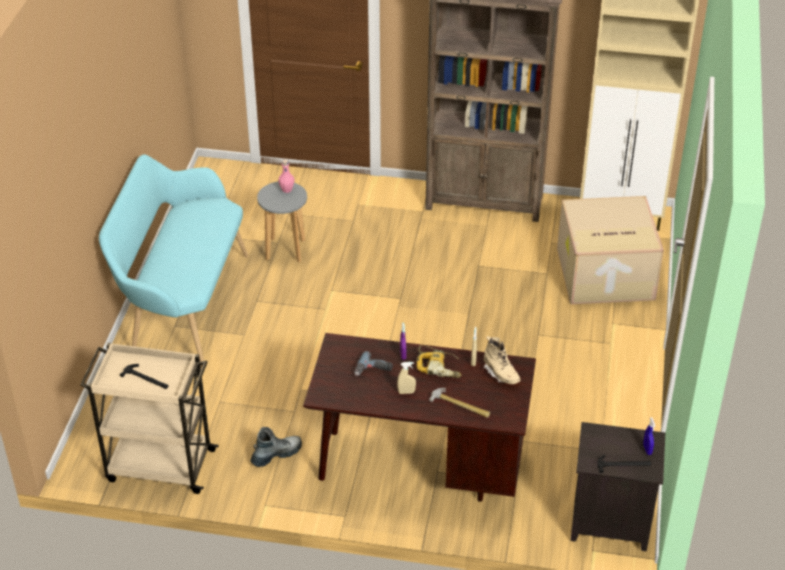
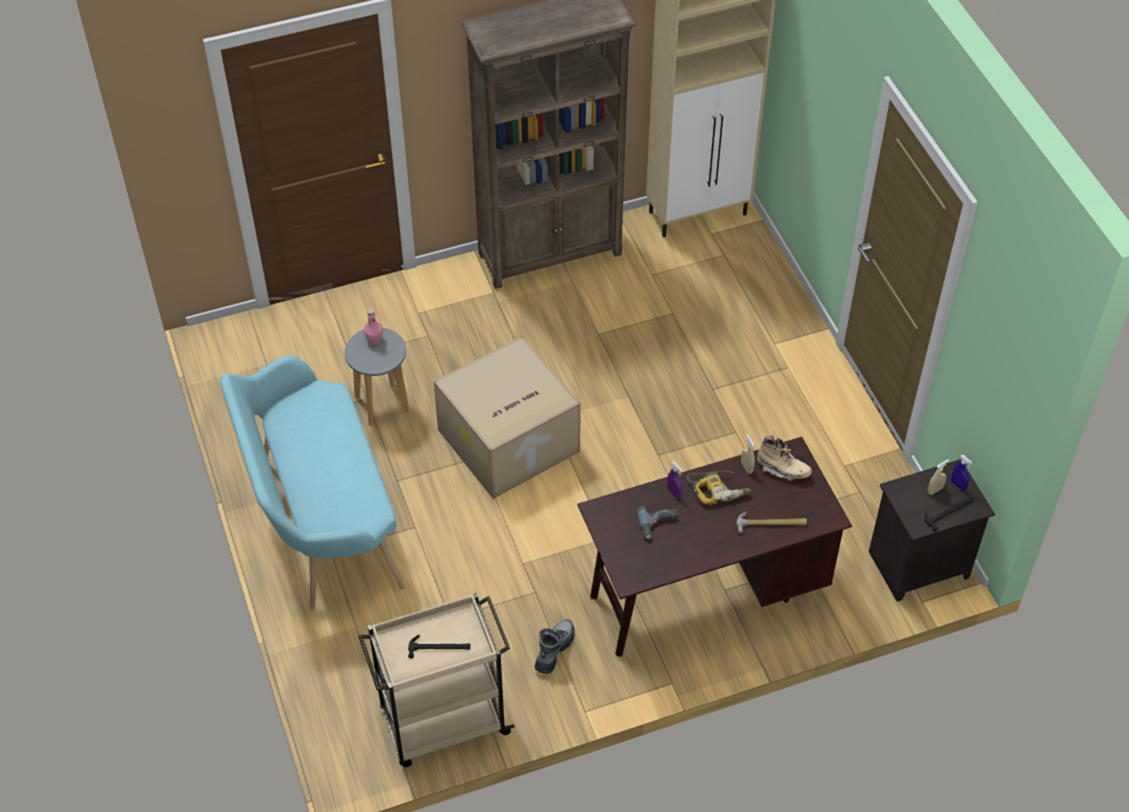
camera: 30 degrees left, 10 degrees up
(406, 392) = (709, 534): beige spray bottle -> beige spray bottle (935, 490)
(604, 274) = (728, 290): cardboard box -> cardboard box (508, 442)

